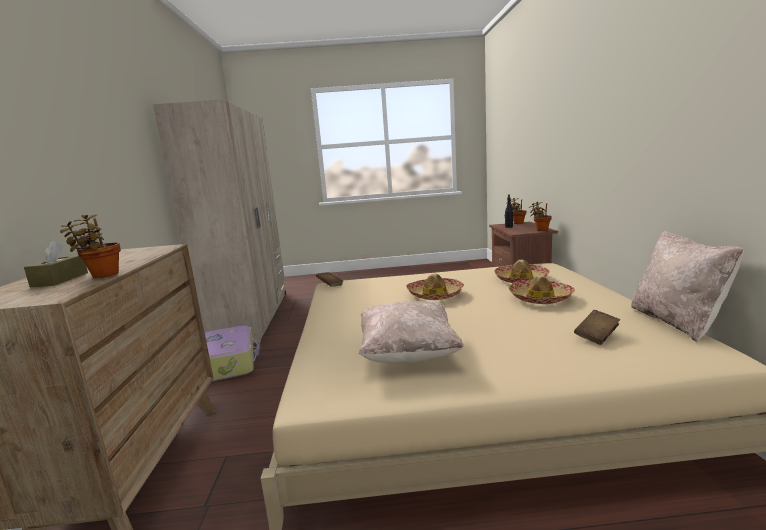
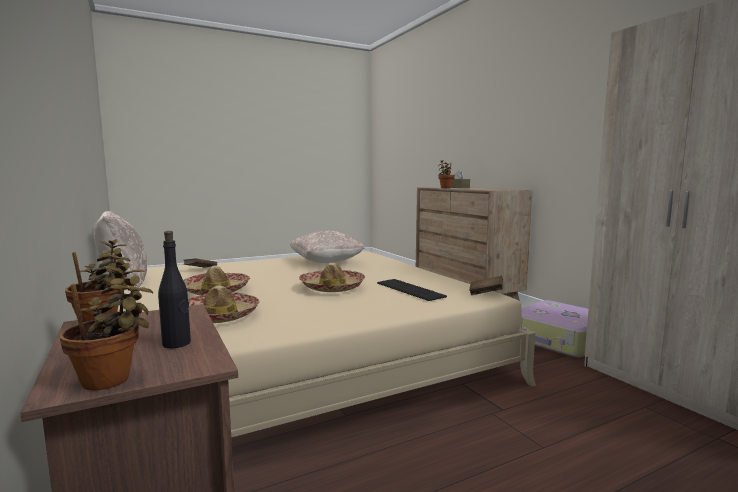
camera: 155 degrees right, 5 degrees down
(375, 291) = (409, 289): none -> keyboard

